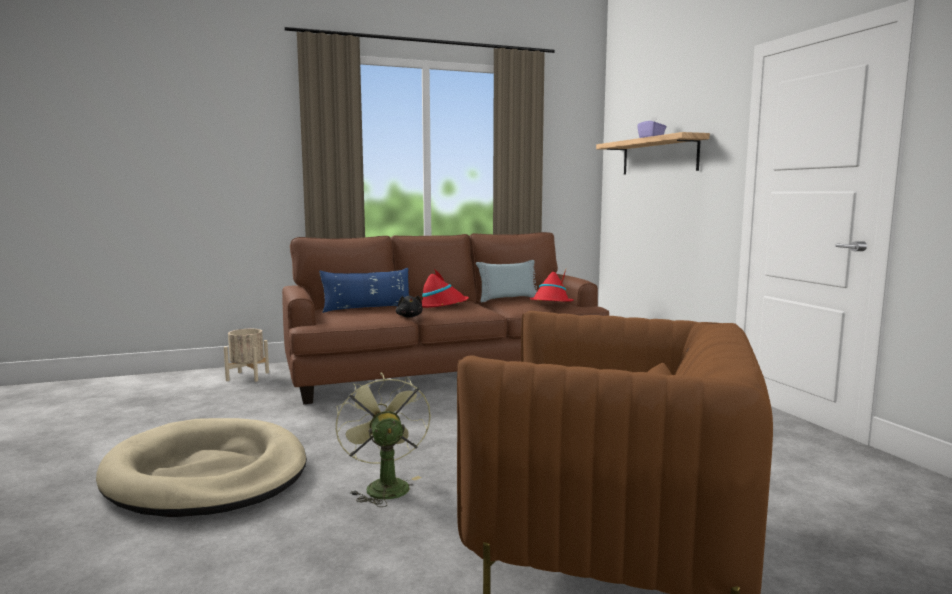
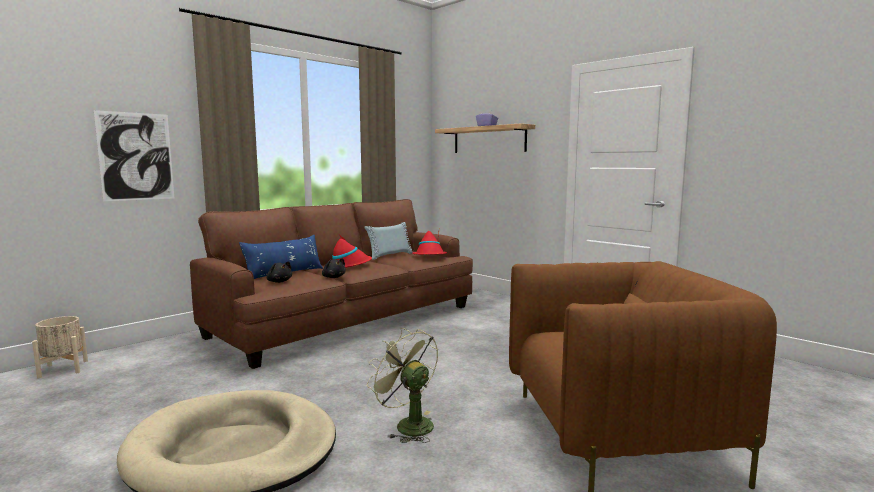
camera: 25 degrees left, 0 degrees up
(242, 180) = (136, 156): none -> picture
(247, 376) = (162, 352): beige planter -> beige planter (63, 369)
(348, 315) = (279, 282): none -> black plush toy

